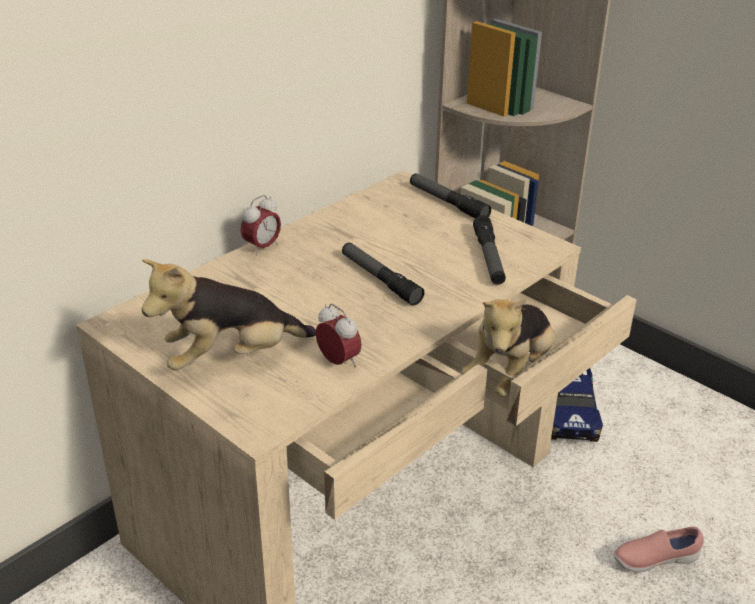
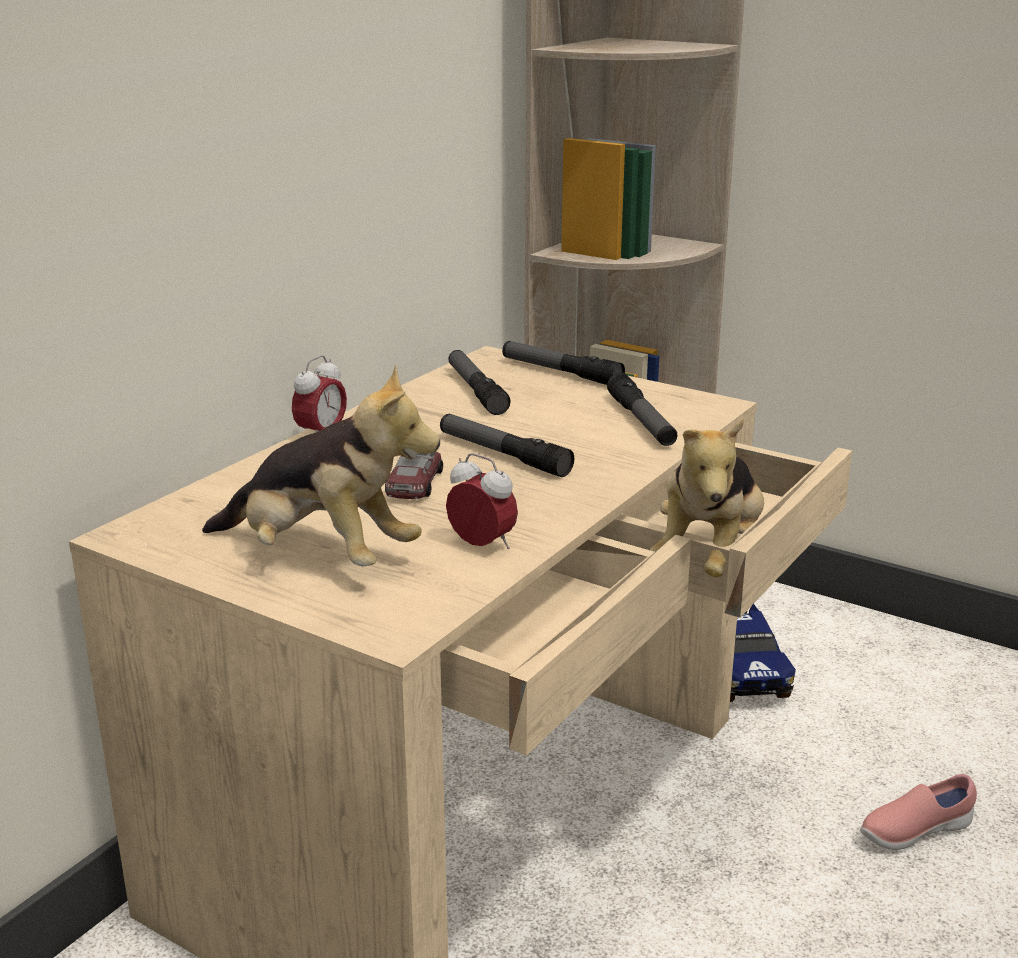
camera: 10 degrees left, 10 degrees down
(231, 358) = (322, 556): plush toy -> plush toy turned 120 degrees counterclockwise
(311, 299) = (414, 483): none -> toy car
(381, 215) = (476, 390): none -> flashlight

